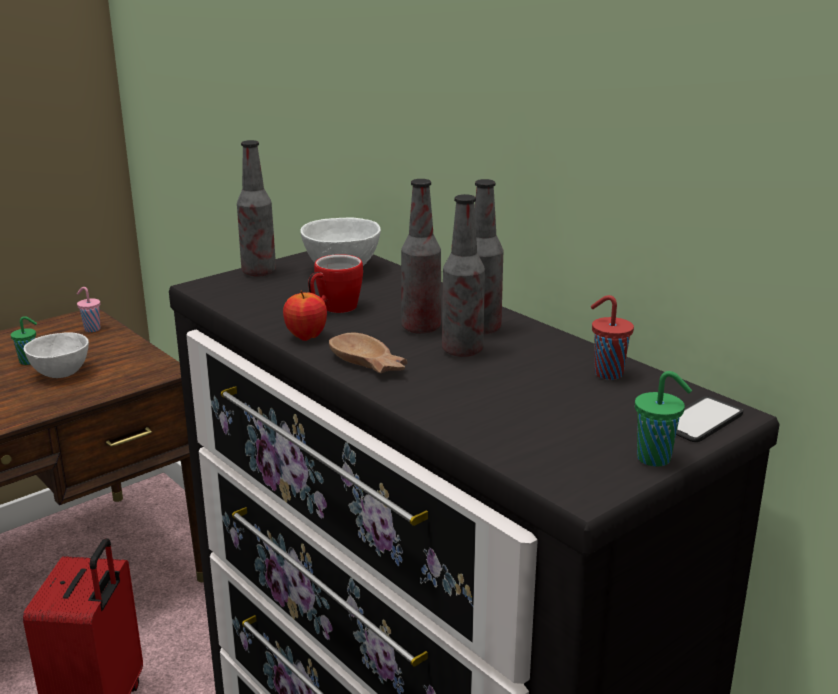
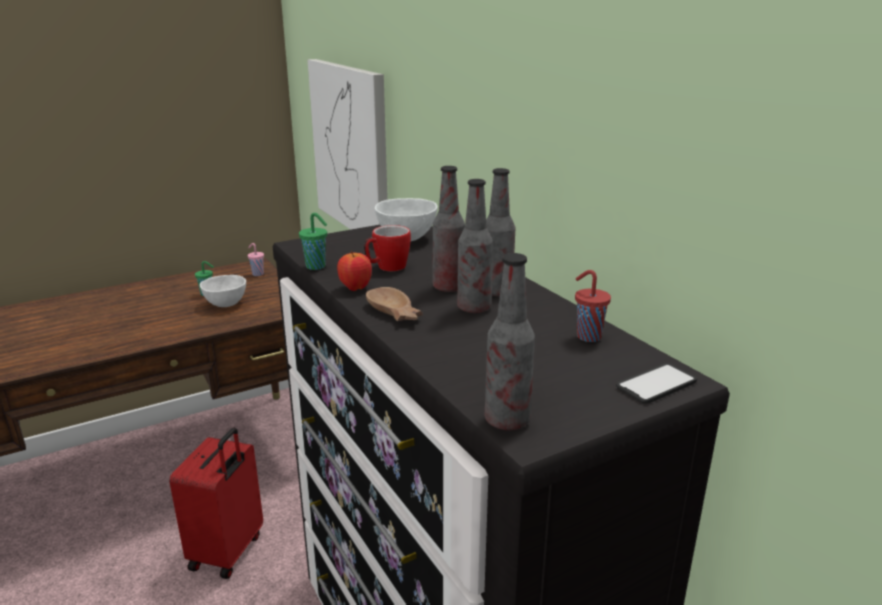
camera: 10 degrees right, 0 degrees up
(229, 154) = (351, 149): none -> picture
(259, 272) = (343, 236): bottle -> bottle (507, 420)
(656, 459) = (604, 415): green cup -> green cup (317, 267)

